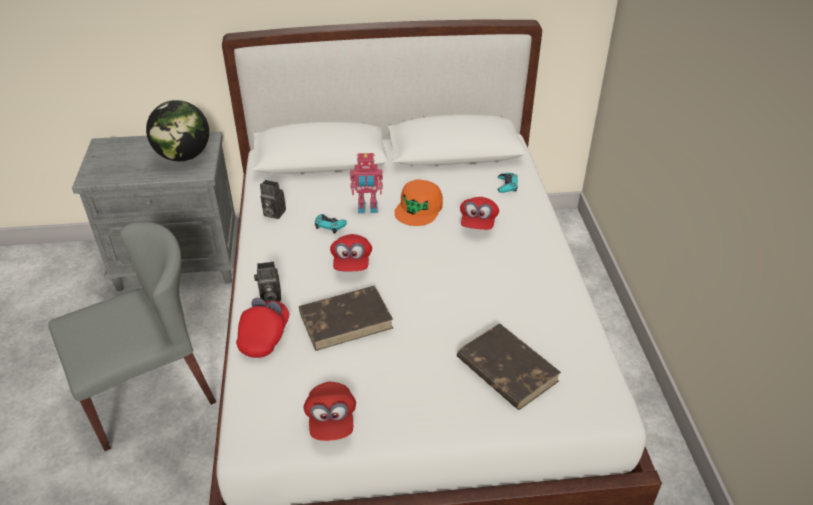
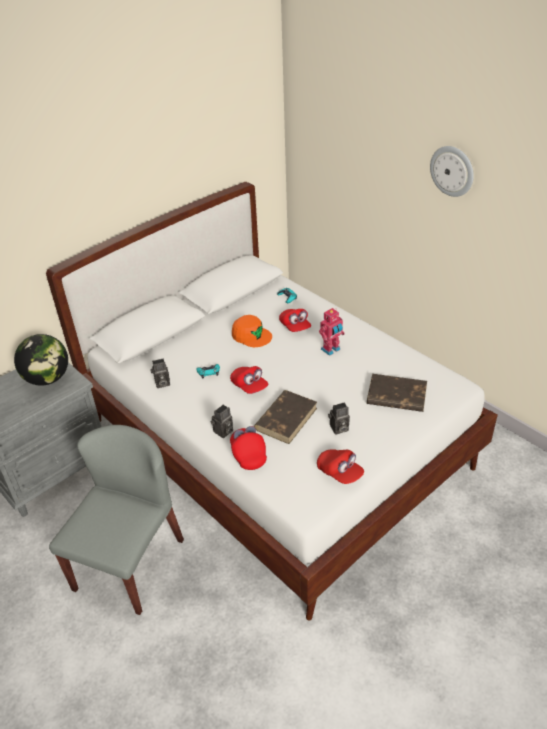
camera: 35 degrees left, 0 degrees up
(367, 208) = (220, 351): toy robot -> toy robot (331, 350)
(391, 368) = (338, 429): none -> camera
(419, 208) = (251, 335): orange cap -> orange cap turned 45 degrees counterclockwise
(764, 76) = (452, 171): none -> wall clock

